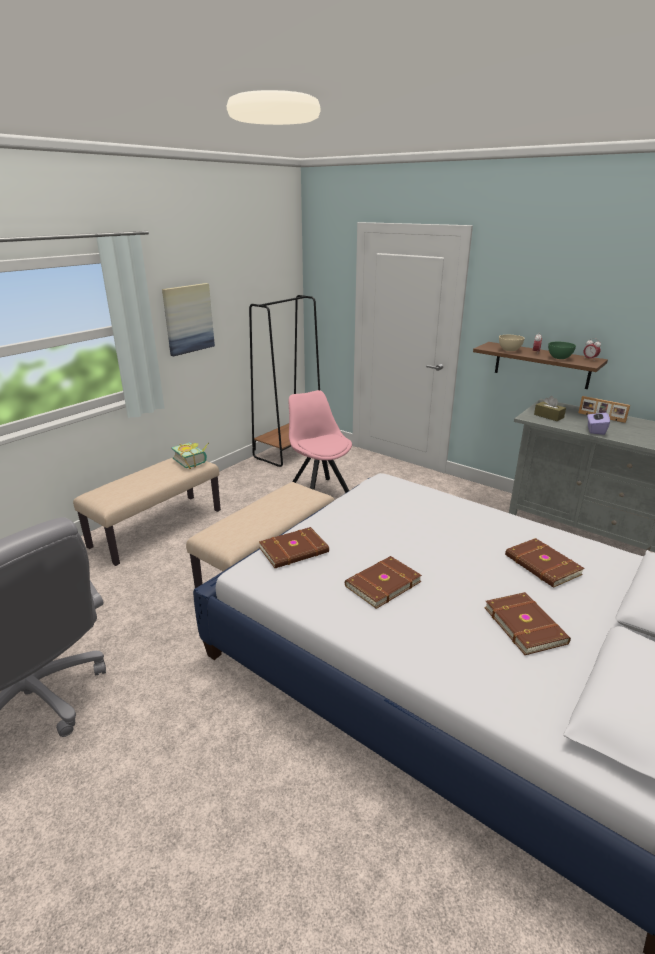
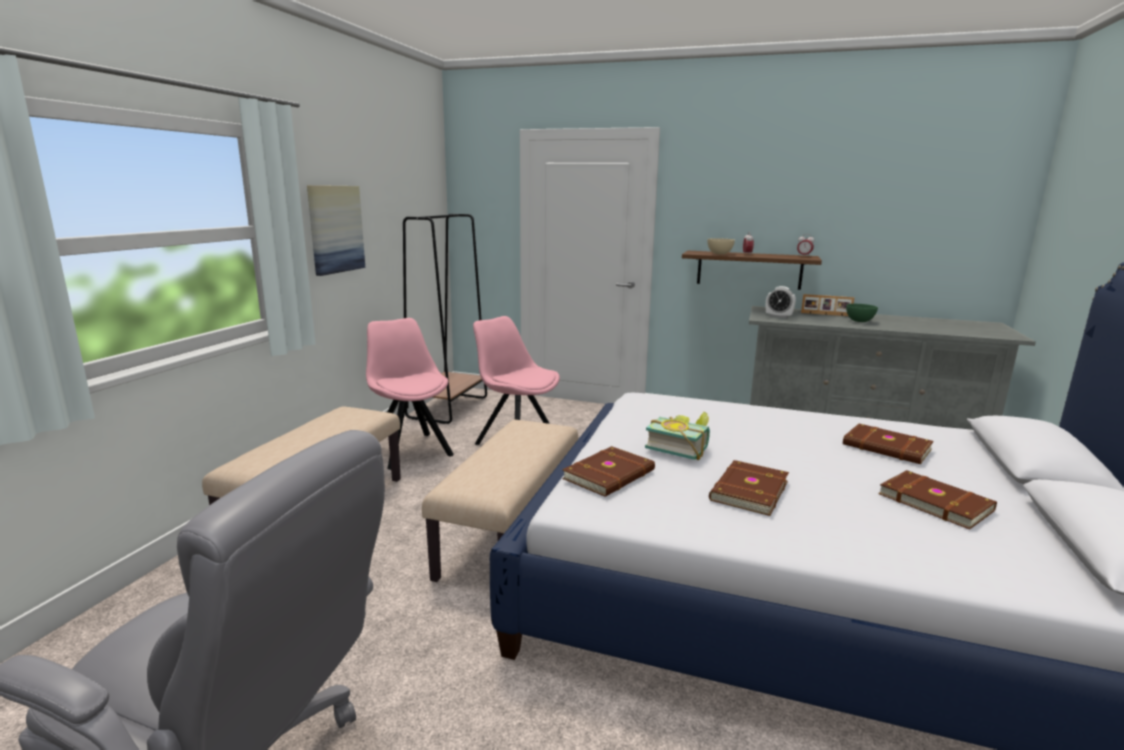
camera: 20 degrees left, 10 degrees down
(193, 461) = (364, 412): book -> book (679, 448)
(241, 486) = (410, 450): none -> pink chair
(548, 416) = (778, 316): brown tissue box -> alarm clock
(559, 358) = (776, 256): green bowl -> green bowl (859, 321)
(595, 430) = (835, 323): purple tissue box -> none

